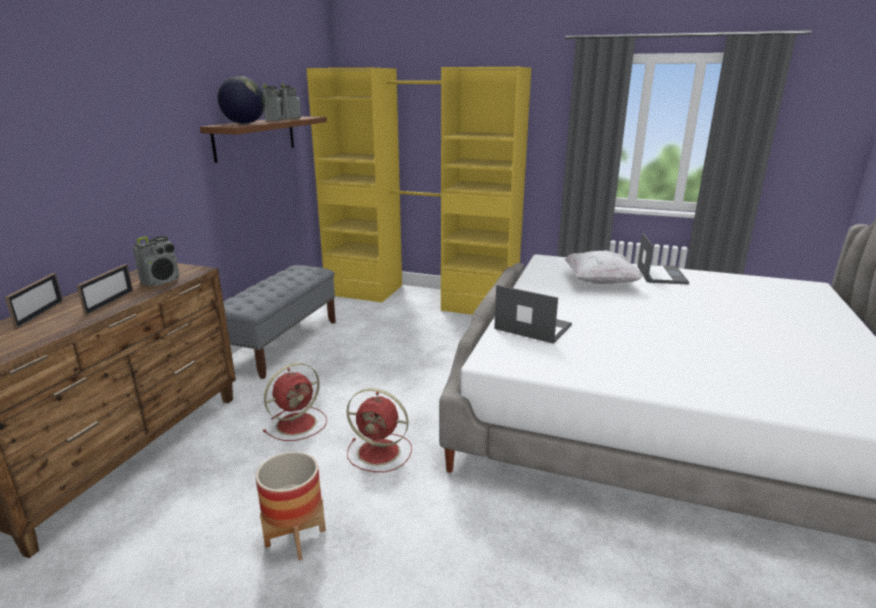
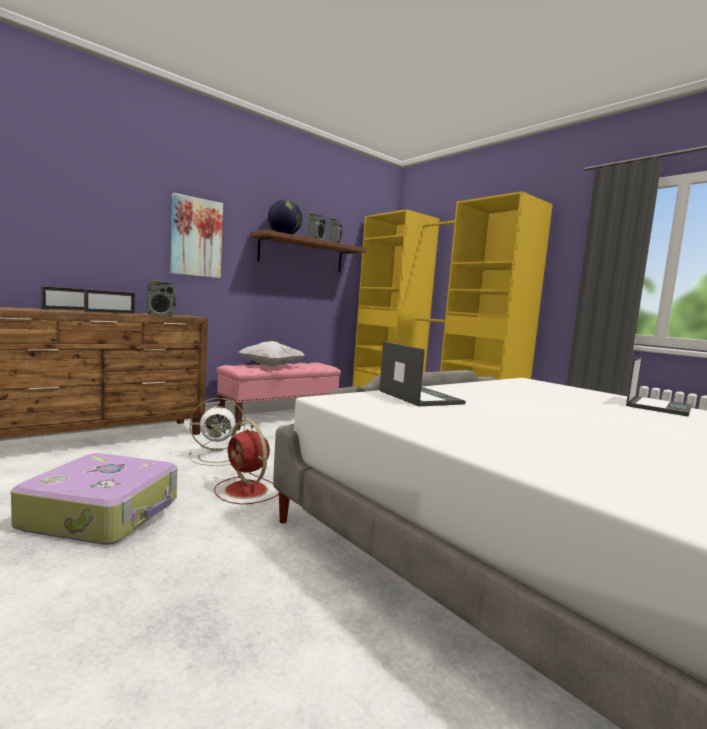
camera: 30 degrees right, 15 degrees down
(146, 153) = (196, 237): none -> picture
(282, 344) = (279, 418): grey bench -> pink bench
(295, 537) = (104, 513): planter -> suitcase
(298, 423) = (218, 457): red fan -> white fan
(600, 282) = (561, 396): white pillow -> white pillow (271, 366)

